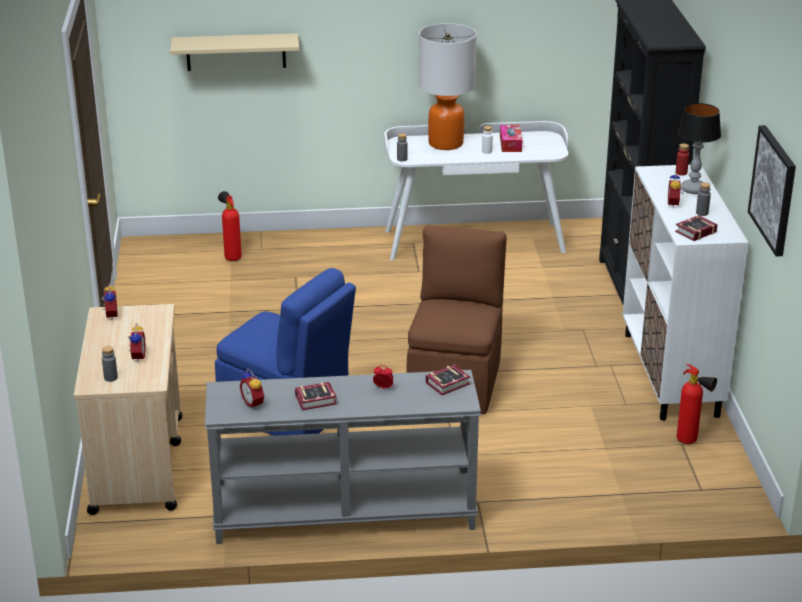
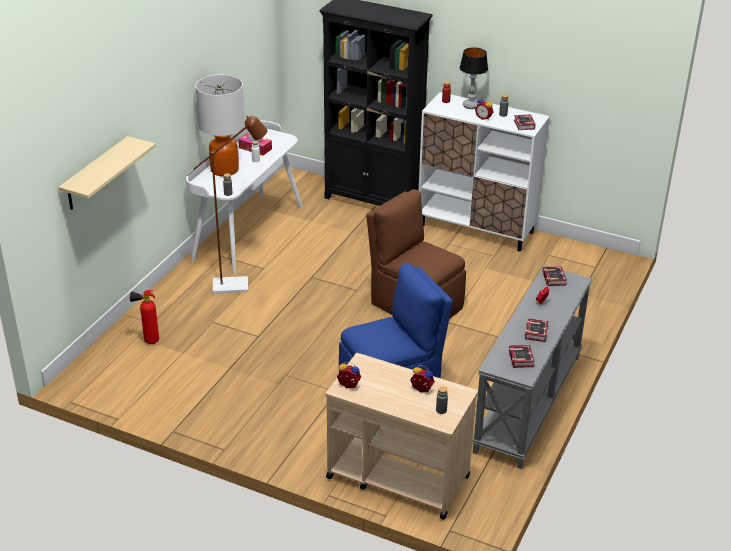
camera: 60 degrees left, 5 degrees up
(254, 403) = (521, 358): alarm clock -> book
(372, 268) = (238, 285): none -> brown floor lamp
(691, 442) = (549, 251): fire extinguisher -> none
(774, 189) = (580, 74): picture -> none

